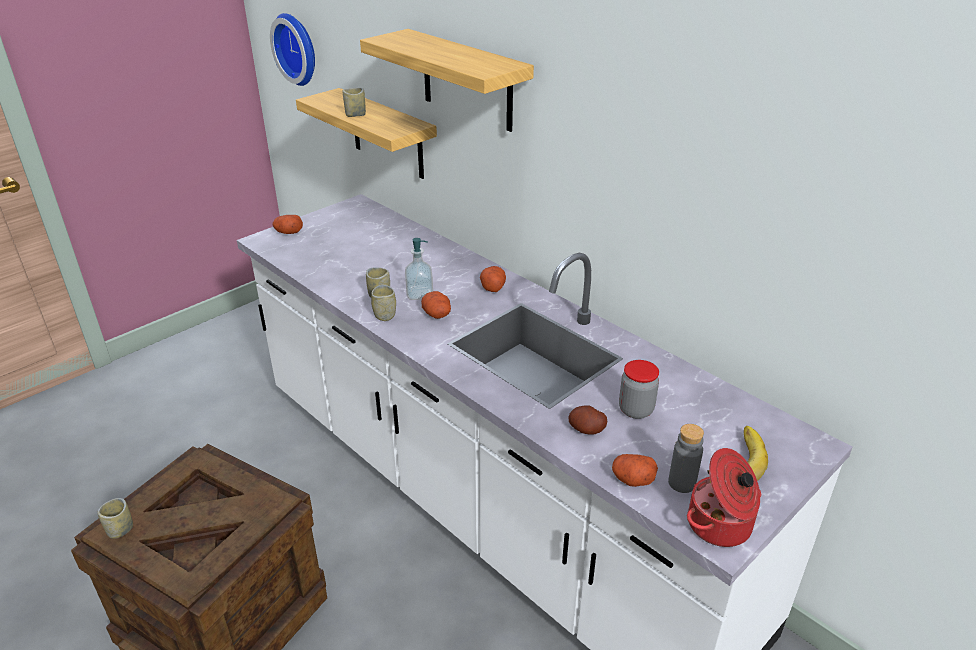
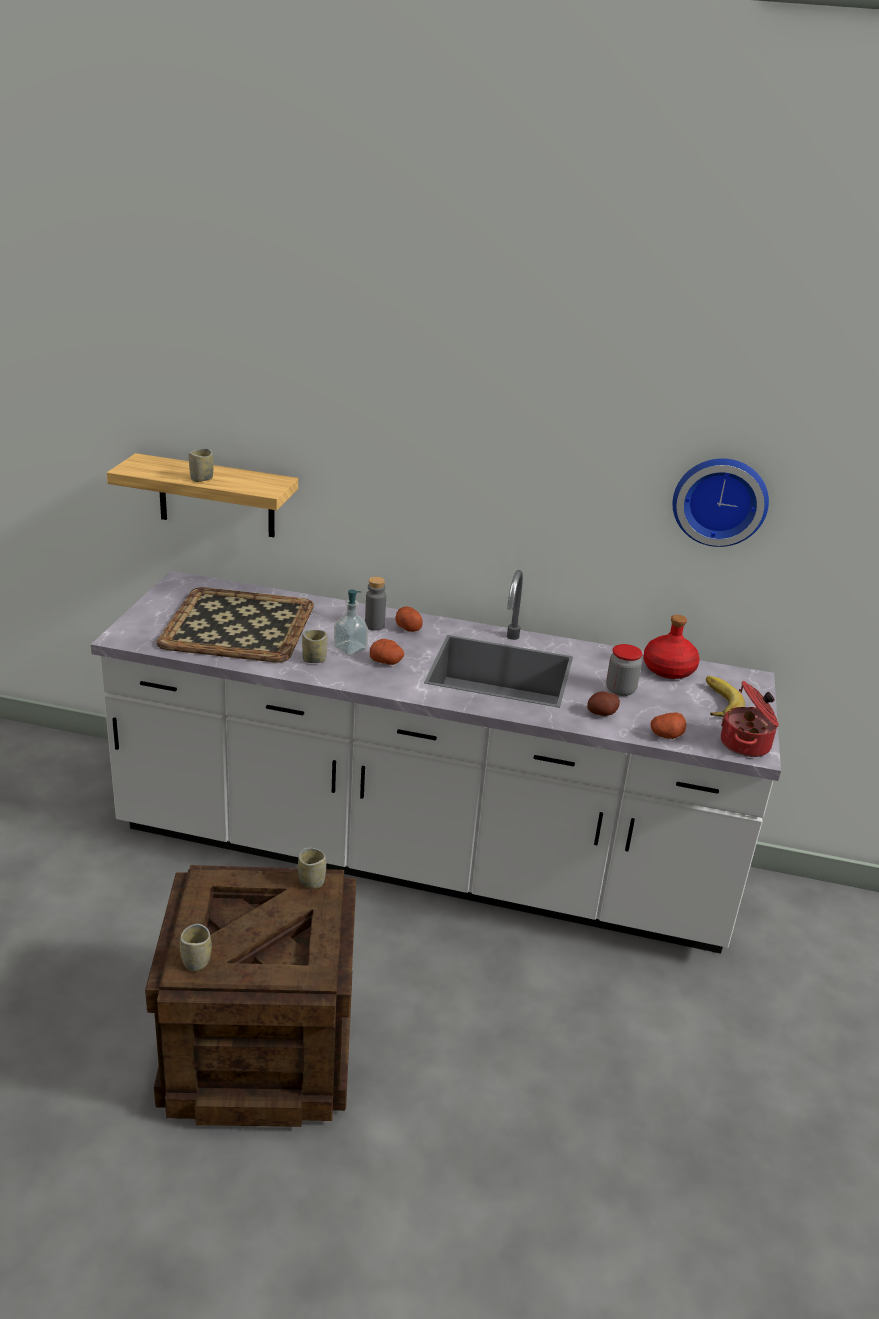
camera: 35 degrees left, 5 degrees down
(288, 232) = (141, 624): potato -> none
(298, 48) = (60, 414): wall clock -> wall clock (720, 500)
(357, 250) = (240, 625): none -> tray
(384, 315) = (340, 674): cup -> cup (311, 881)
(467, 81) = (346, 427): shelf -> none
(681, 483) = (698, 727): grey bottle -> grey bottle (374, 626)
(717, 403) = (668, 669): none -> red bottle

